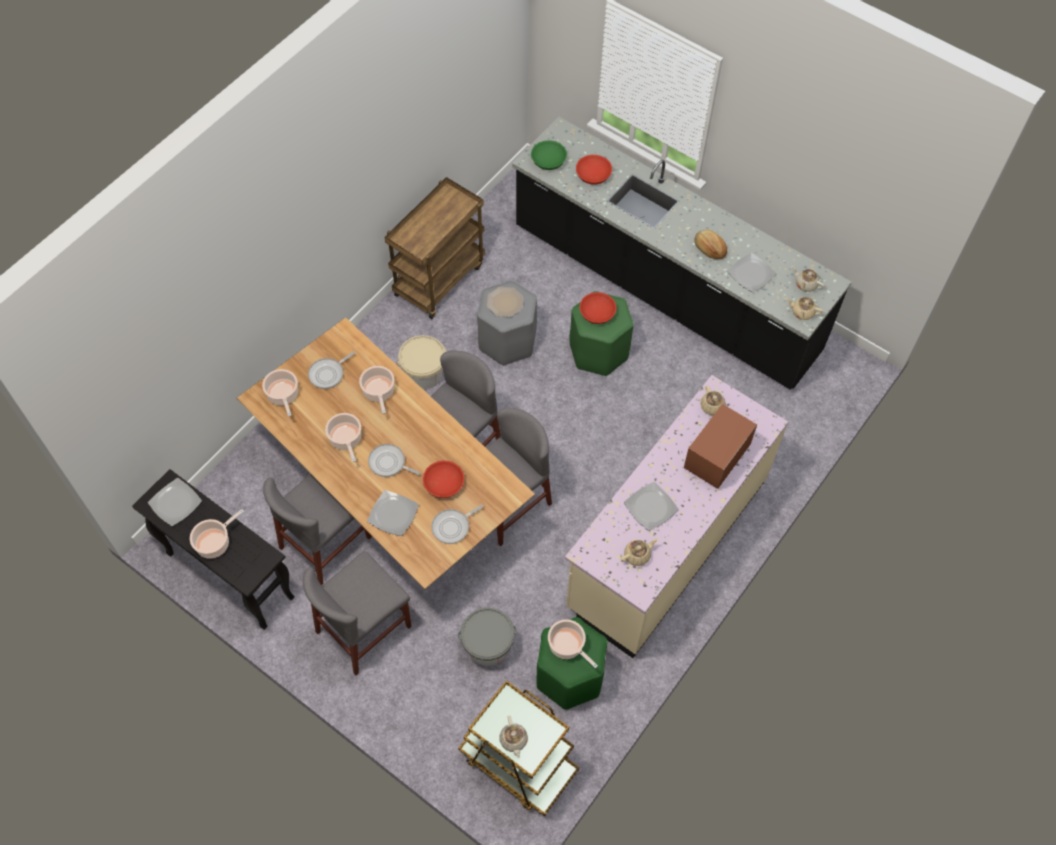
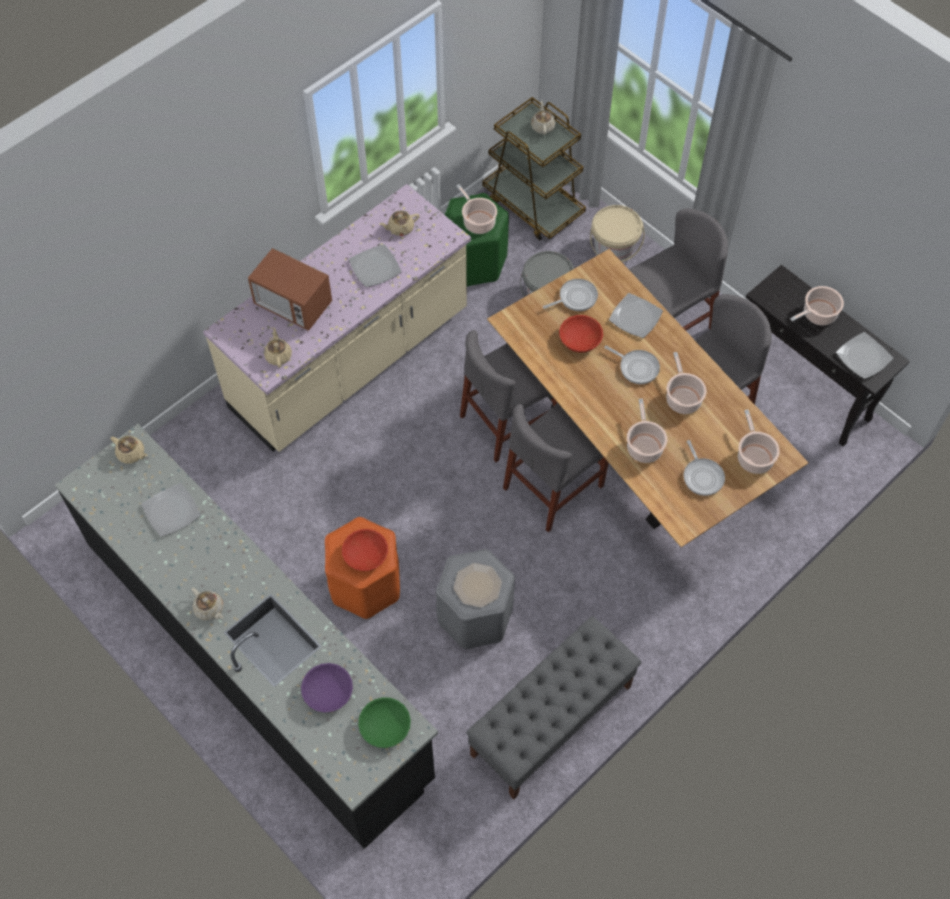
camera: 170 degrees left, 0 degrees up
(328, 374) = (702, 476): frying pan -> frying pan turned 105 degrees clockwise
(424, 374) = (583, 586): beige bucket -> beige bucket (614, 248)
(439, 279) = (551, 721): brown cart -> grey bench
(593, 175) = (328, 692): red bowl -> purple bowl
(599, 351) = (365, 585): green stool -> orange stool
(709, 249) = (210, 553): bread -> none
(716, 457) = (293, 305): microwave -> microwave turned 75 degrees clockwise
(805, 284) = (111, 489): beige teapot -> beige teapot (209, 609)

